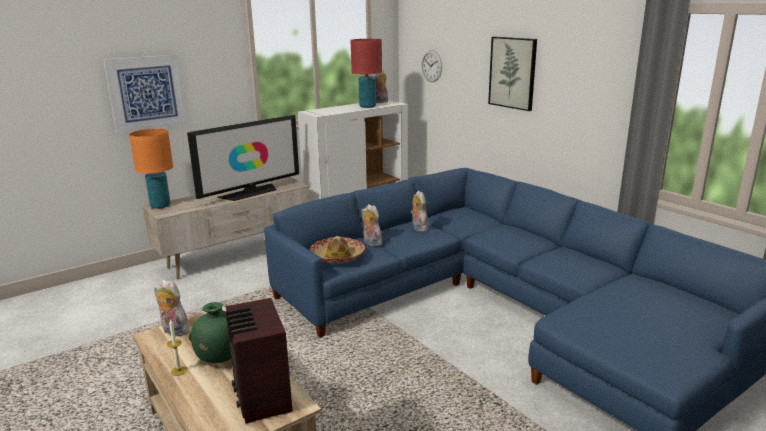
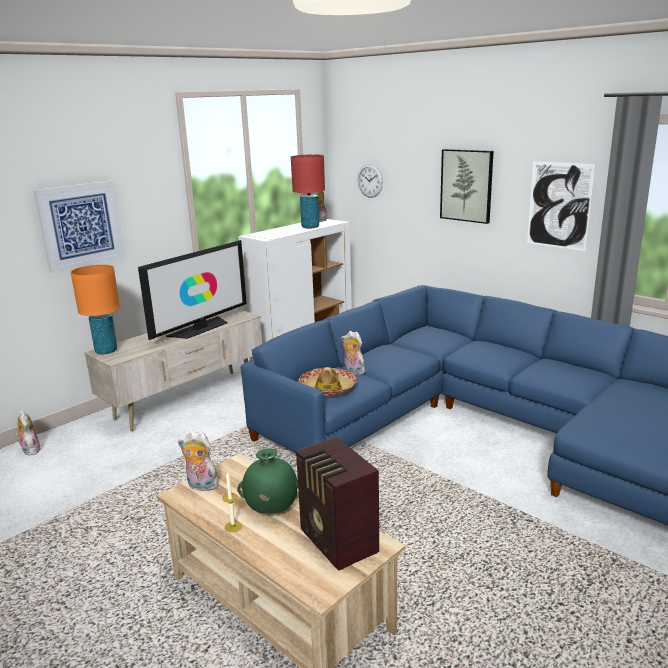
camera: 10 degrees left, 0 degrees up
(418, 228) = (394, 351): plush toy -> plush toy (30, 450)
(594, 95) = (559, 205): none -> picture

